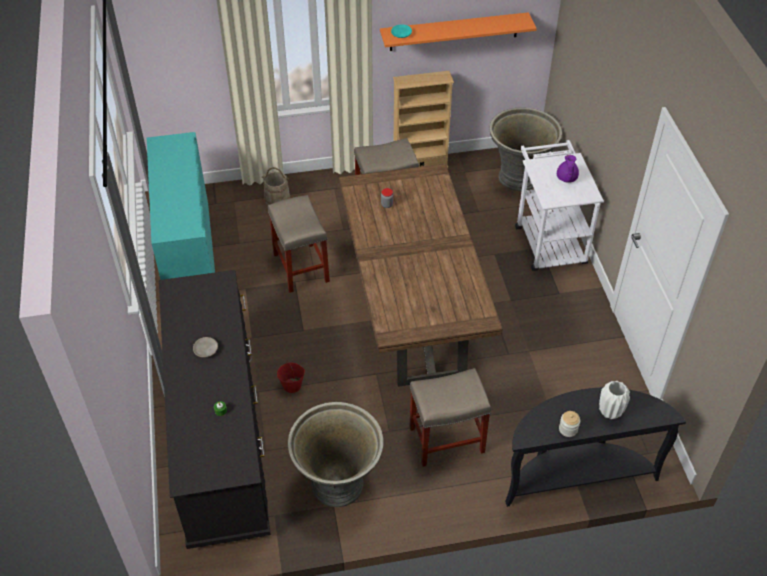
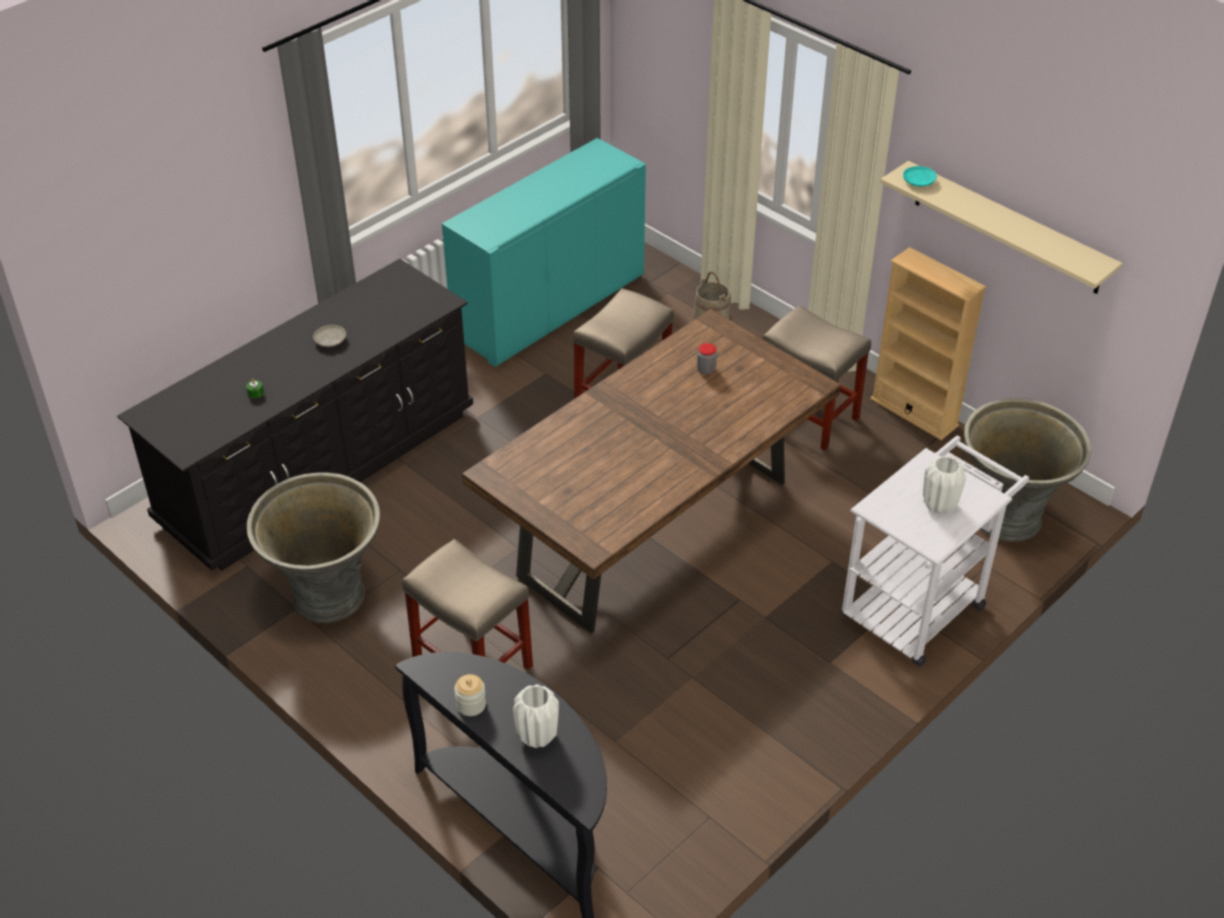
camera: 55 degrees right, 5 degrees down
(292, 385) = (438, 486): red bucket -> none
(454, 31) = (1007, 228): orange shelf -> beige shelf
(566, 178) = (938, 505): purple teapot -> white vase

